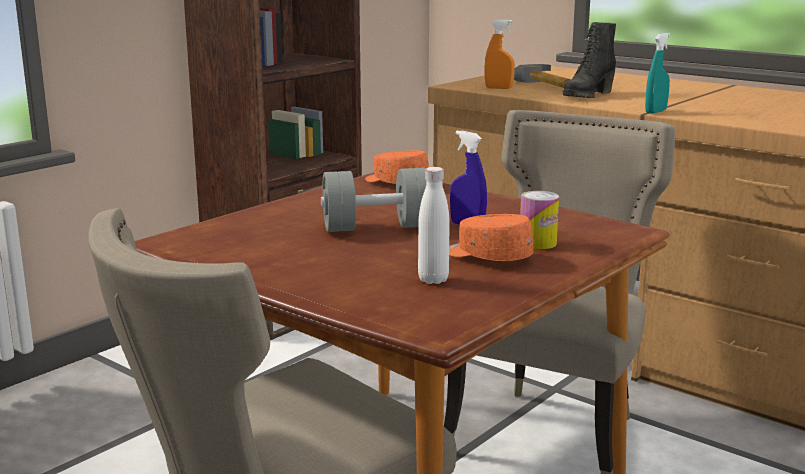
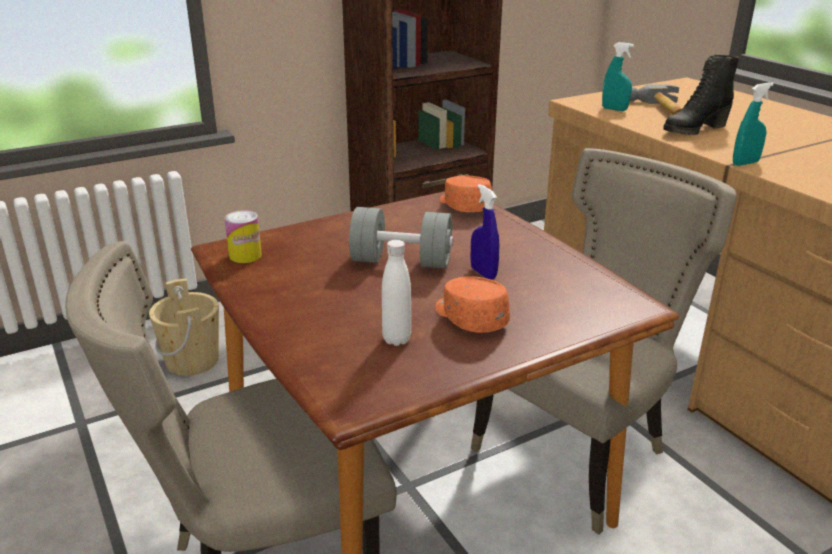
camera: 20 degrees right, 10 degrees up
(57, 433) = (192, 361): none -> beige bucket
(498, 88) = (614, 109): orange spray bottle -> turquoise spray bottle
(537, 243) = (531, 308): can -> can (245, 255)

